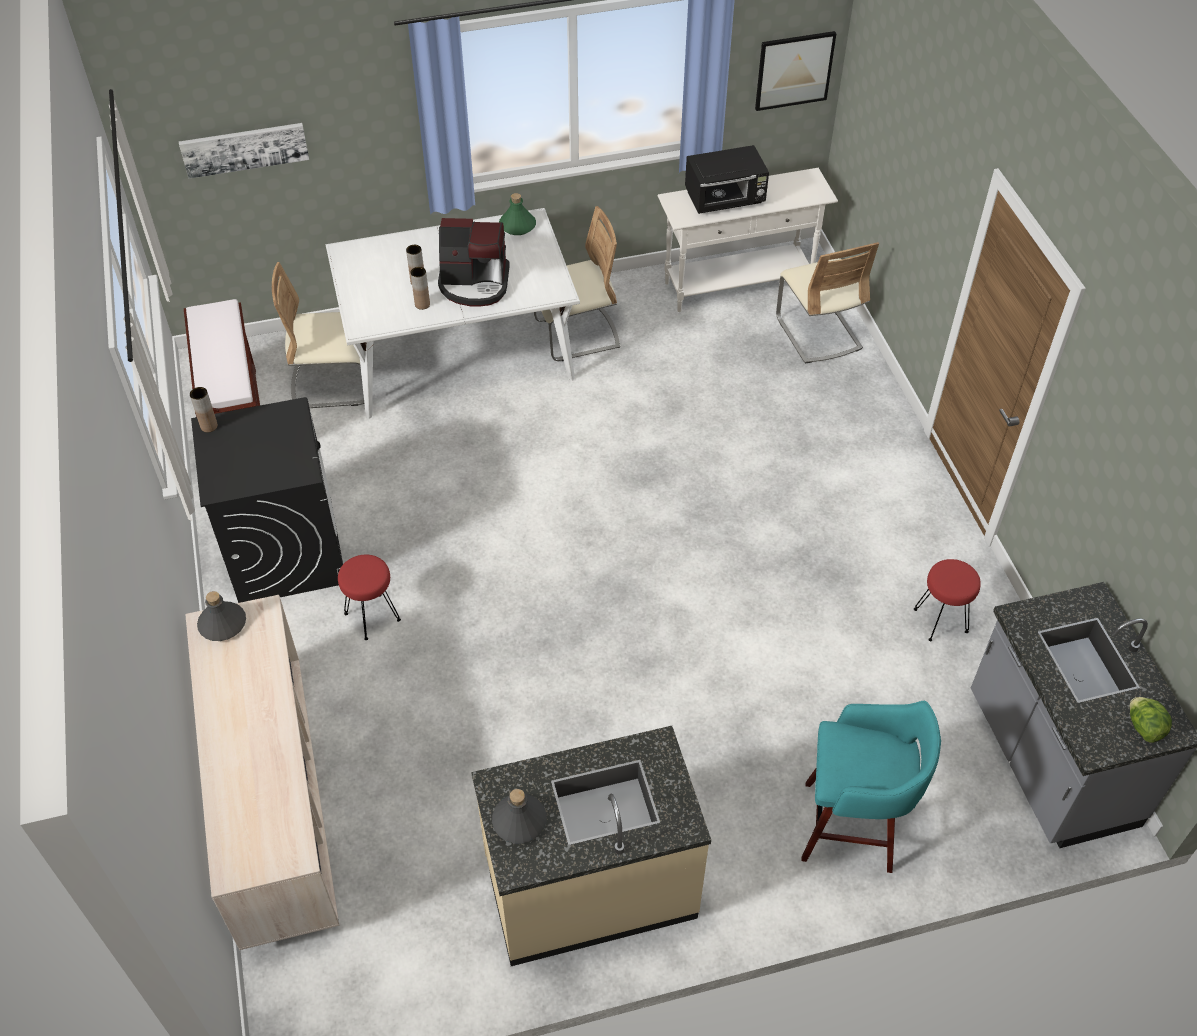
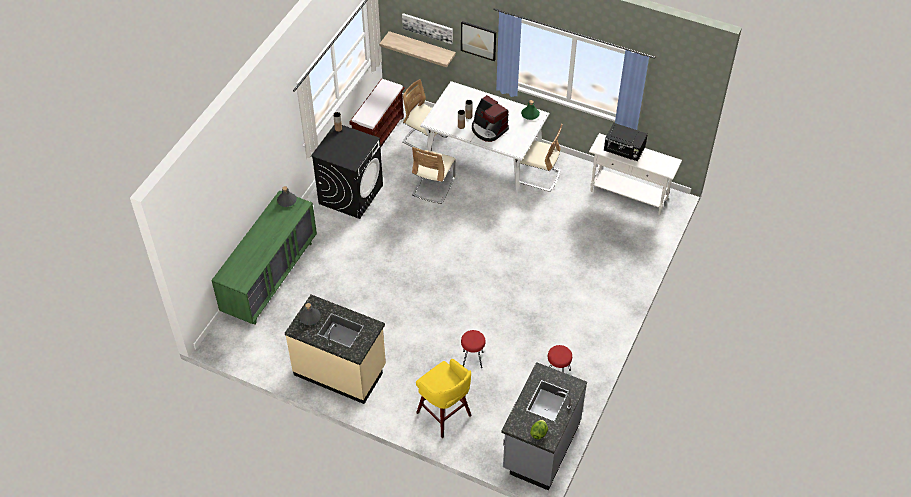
camera: 40 degrees right, 0 degrees up
(241, 203) = (422, 47): none -> shelf
(276, 805) = (270, 277): beige dresser -> green dresser
(372, 616) = (357, 236): red stool -> red stool (472, 359)
(794, 70) = (680, 109): picture -> picture (478, 40)
(818, 333) = (640, 236): beige chair -> beige chair (433, 187)
(852, 827) = (445, 415): turquoise stool -> yellow stool

